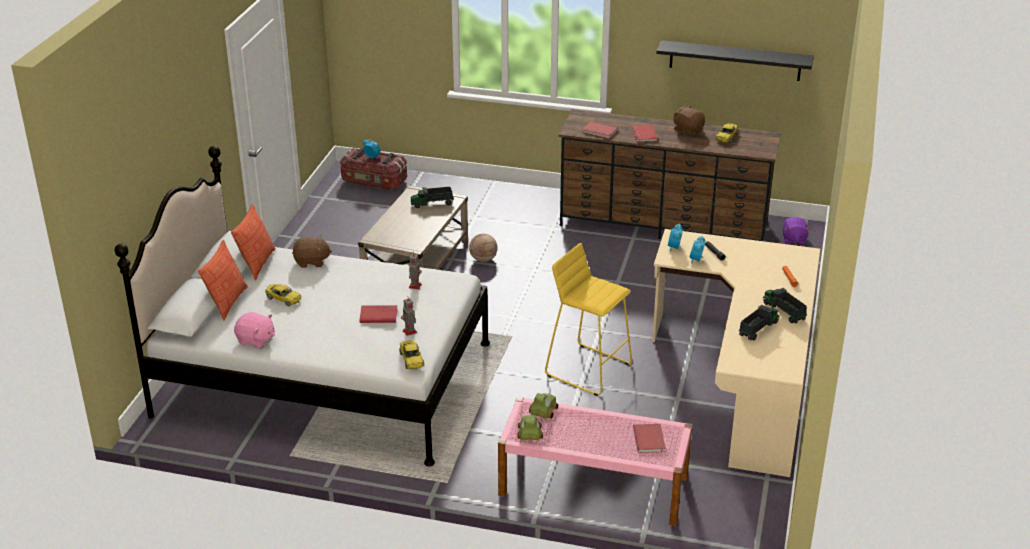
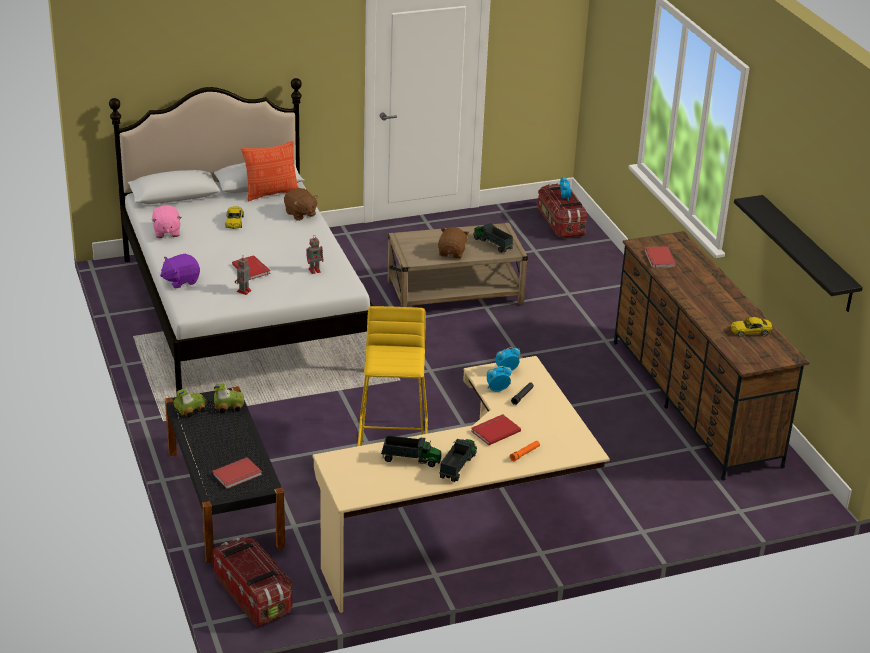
camera: 55 degrees right, 0 degrees up
(227, 303) = (205, 202): orange pillow -> none
(411, 359) = (204, 305): yellow toy car -> none
(483, 259) = (504, 323): basketball -> none
(593, 486) = (223, 498): pink bench -> black bench
(643, 135) = (686, 284): red book -> red book (494, 431)
(688, 130) = (733, 305): brown plush toy -> brown plush toy (452, 253)
(737, 514) = (253, 595): none -> storage box
(793, 240) = (774, 495): purple plush toy -> purple plush toy (181, 281)

